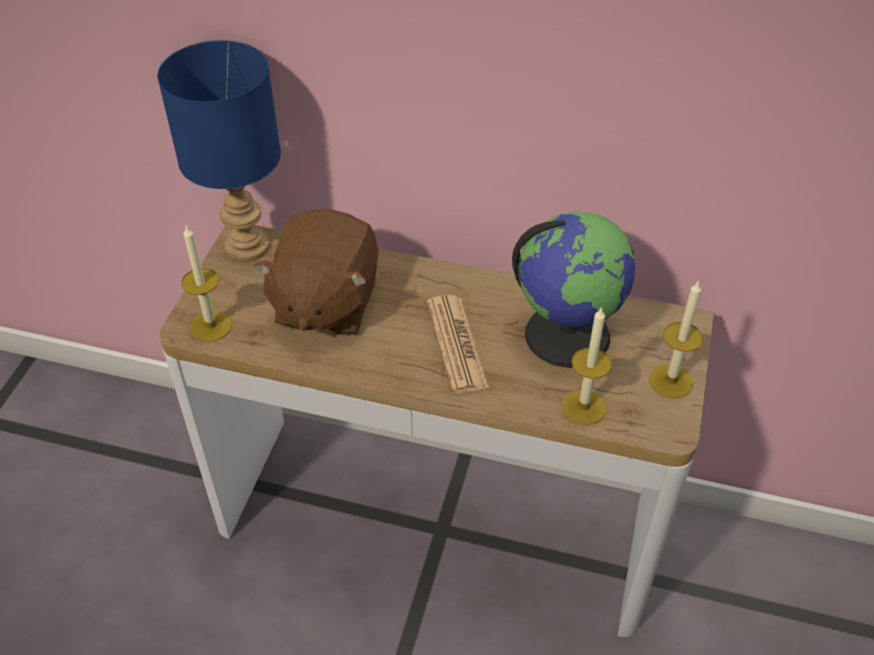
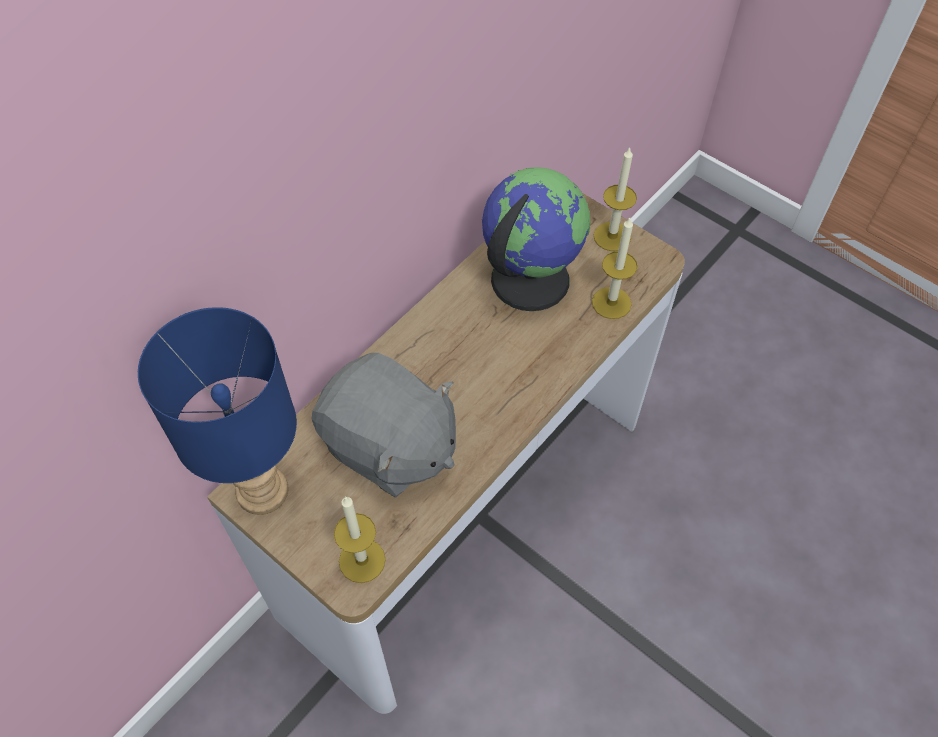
camera: 65 degrees left, 10 degrees up
(325, 303) = (389, 446): brown plush toy -> grey plush toy
(456, 344) = (499, 361): newspaper -> none

